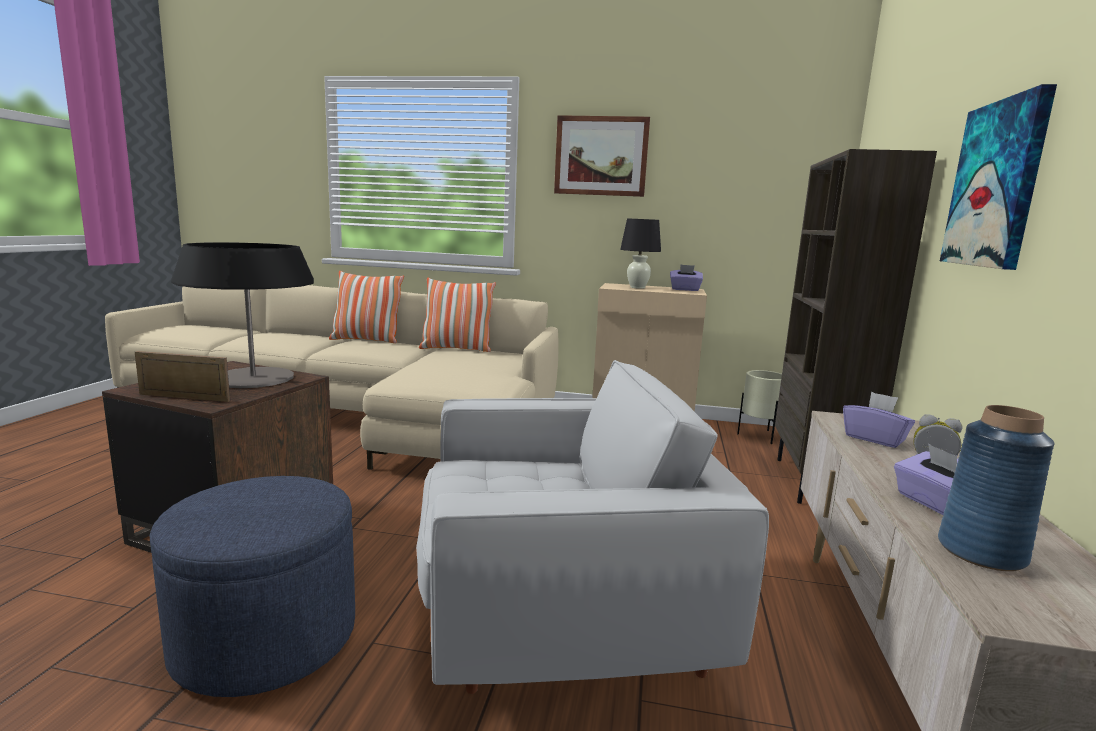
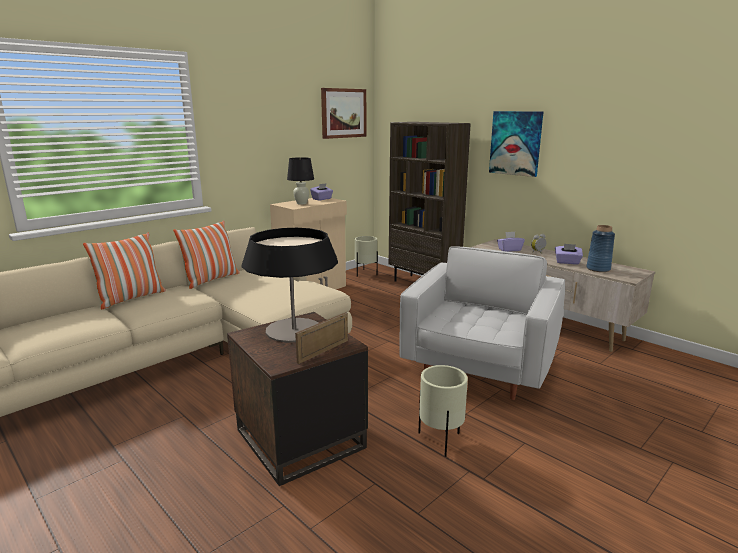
camera: 55 degrees left, 5 degrees up
(265, 637) = (440, 441): blue ottoman -> beige planter
(601, 156) = (253, 114): picture -> picture (343, 113)

